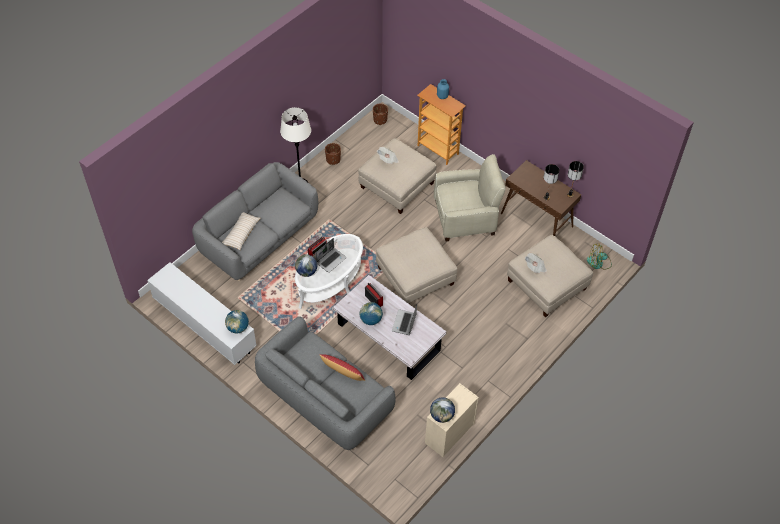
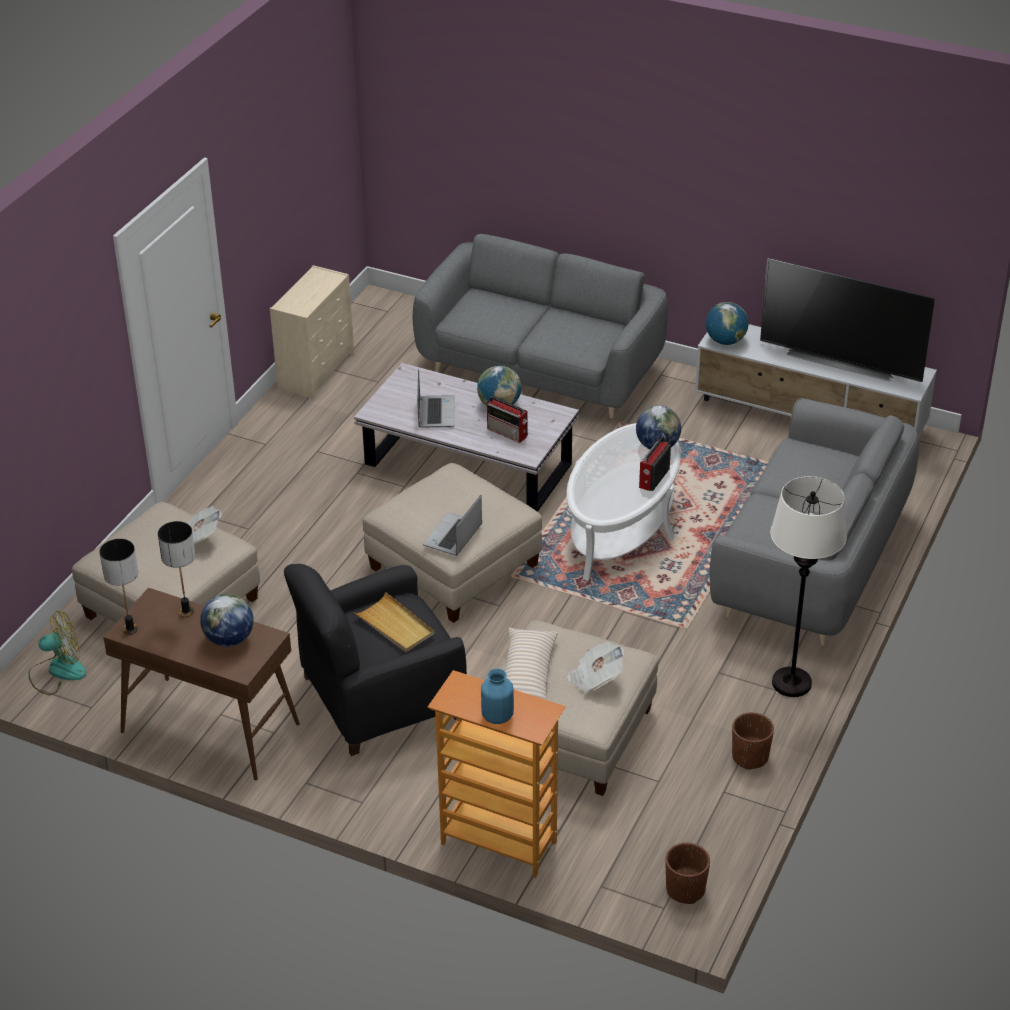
camera: 165 degrees right, 15 degrees down
(188, 298) = (842, 360): none -> television
(241, 234) = (822, 469): beige pillow -> beige pillow (527, 674)
(331, 260) = (621, 473): laptop -> laptop (453, 536)
(342, 372) = (513, 326): red pillow -> none
(442, 416) = (324, 279): globe -> globe (229, 639)
(459, 195) = (395, 626): none -> beige tray
(465, 218) = (380, 697): beige armchair -> black armchair

